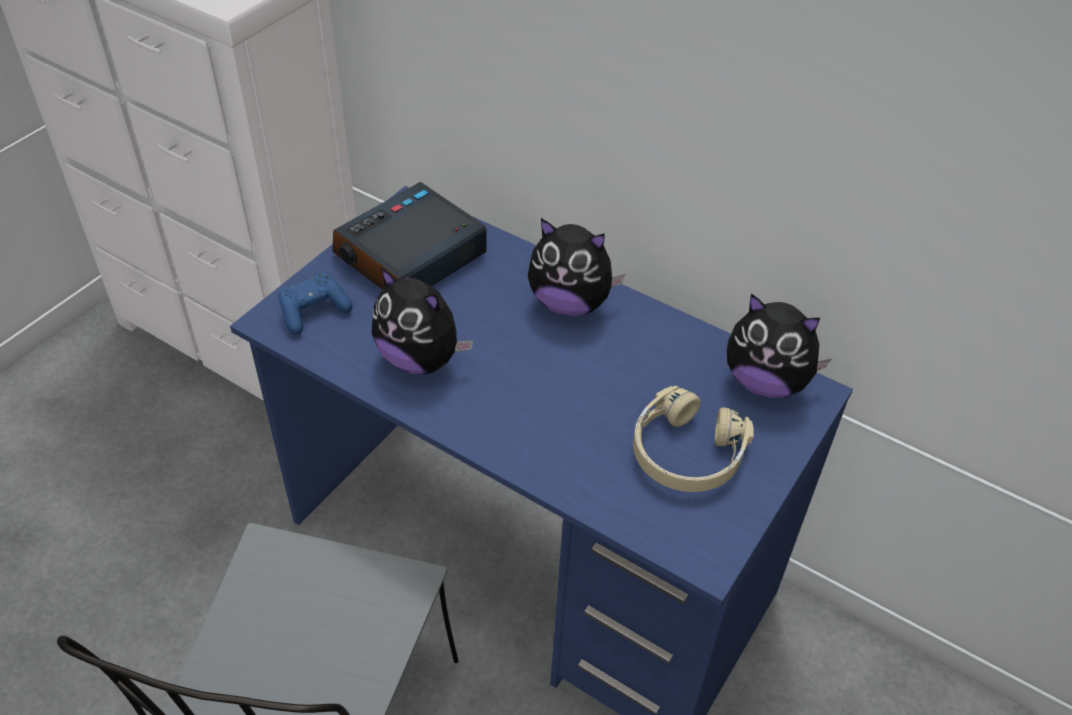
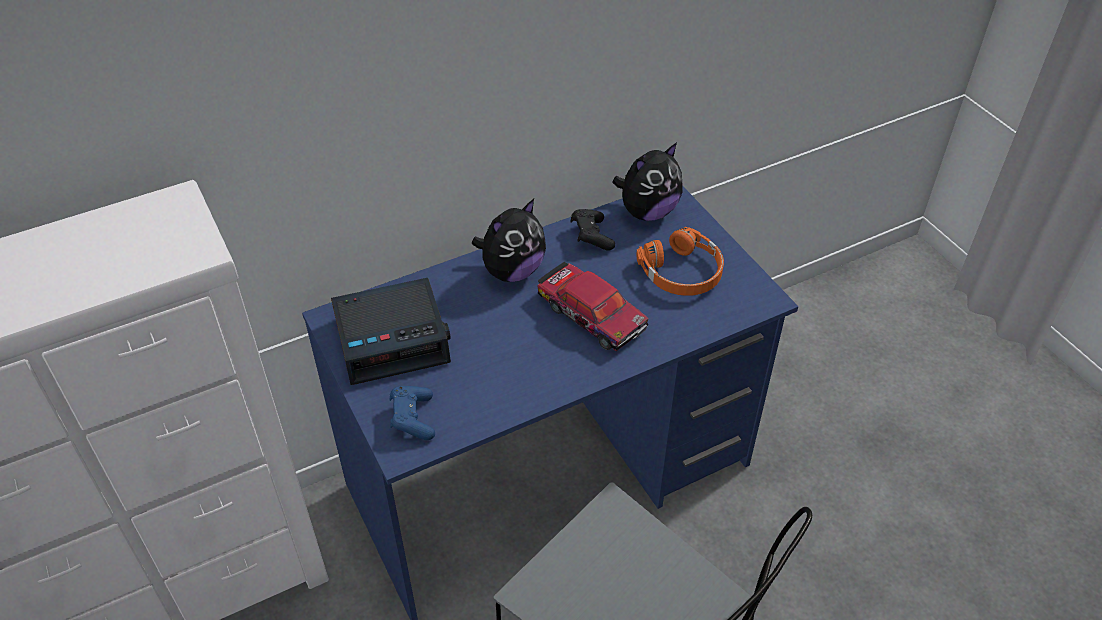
camera: 60 degrees left, 0 degrees up
(410, 256) = (393, 339): alarm clock -> alarm clock turned 90 degrees counterclockwise
(420, 359) = (510, 372): plush toy -> none
(552, 393) = (591, 314): none -> toy car
(677, 347) = (591, 237): none -> black game controller
(686, 453) = (682, 272): beige headphones -> orange headphones

